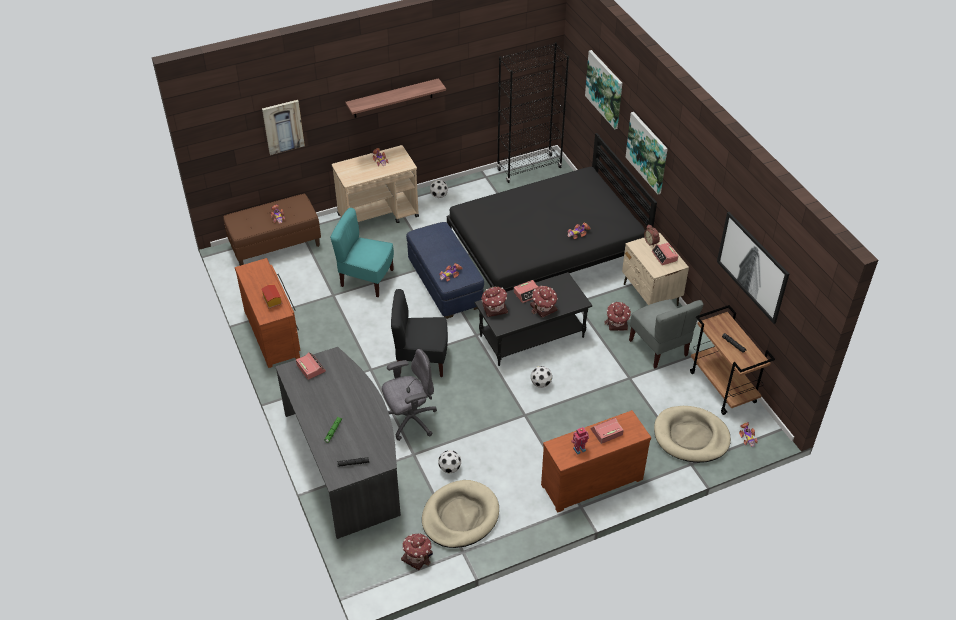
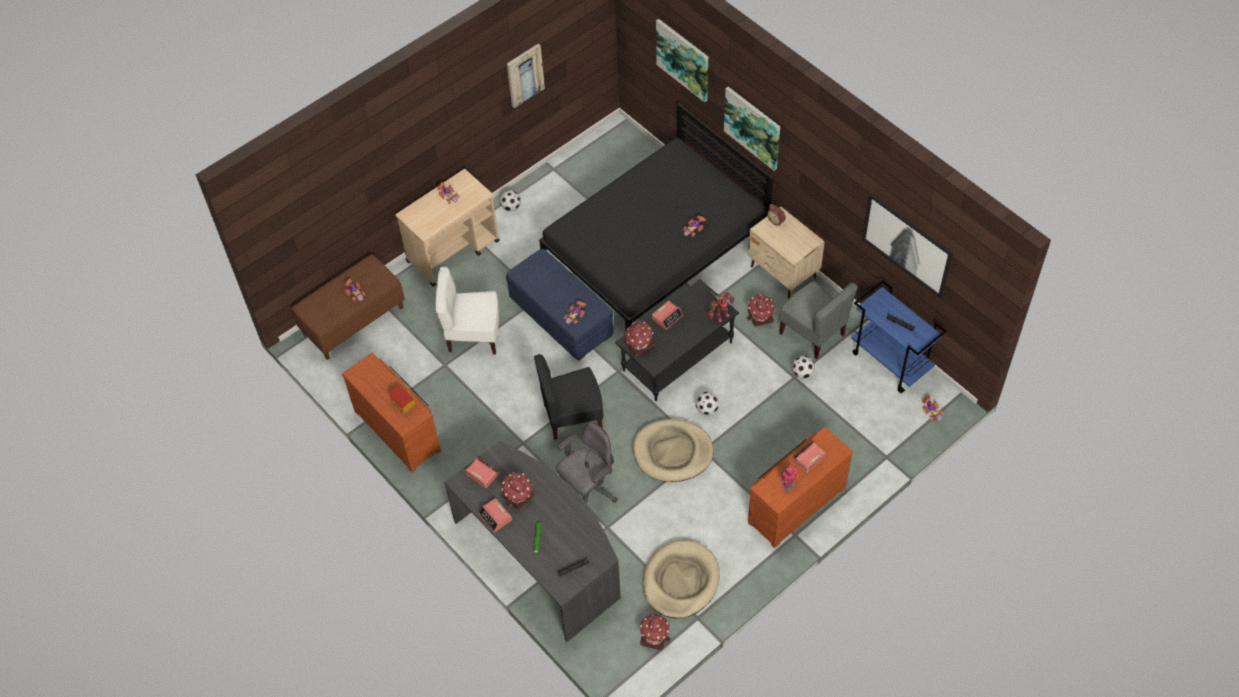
camera: 15 degrees left, 10 degrees up
(283, 126) = (341, 195): picture -> picture (525, 75)
(366, 279) = (473, 335): turquoise chair -> white chair
(393, 98) = (449, 125): shelf -> none
(449, 468) = (649, 532): football -> football (802, 373)
(529, 168) = (598, 146): black bookcase -> none
(543, 308) = (690, 330): toy house -> toy house (518, 496)
(574, 303) = (720, 315): none -> toy robot
(664, 256) = (795, 235): alarm clock -> alarm clock (495, 517)
(691, 437) = (877, 427): beige dog bed -> beige dog bed (672, 452)
(723, 387) = (891, 362): brown cart -> blue cart

